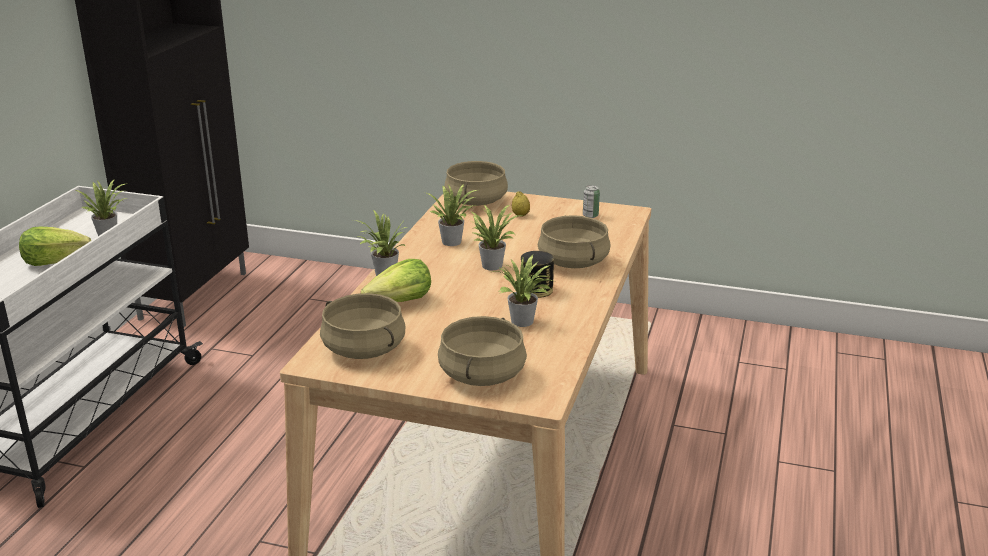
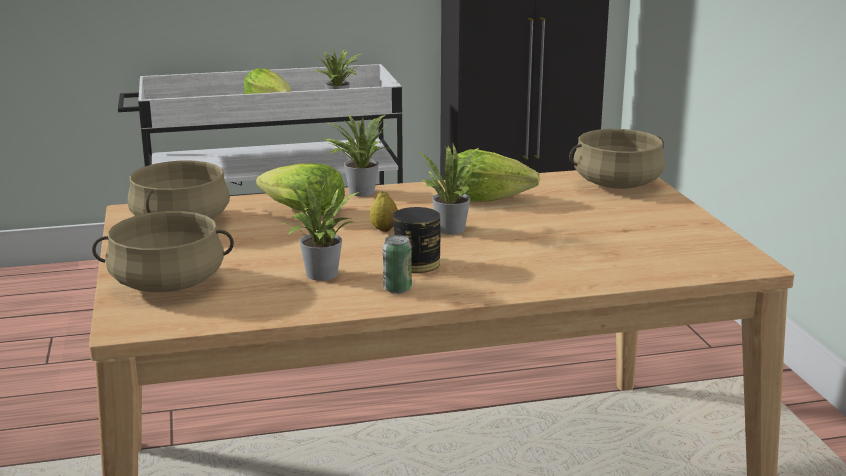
camera: 60 degrees right, 5 degrees down
(453, 241) = (488, 199): potted plant -> lettuce
(520, 215) = (619, 211): lemon -> lemon (384, 229)
(574, 262) = (527, 266): beige cooking pot -> none
(590, 215) = (690, 245): can -> can (397, 289)

